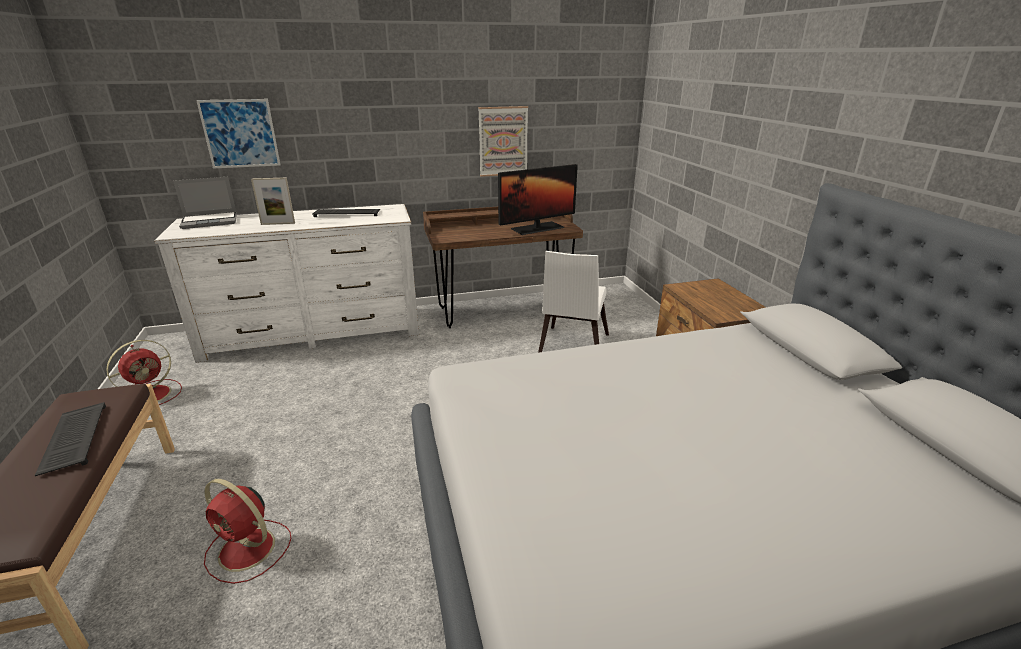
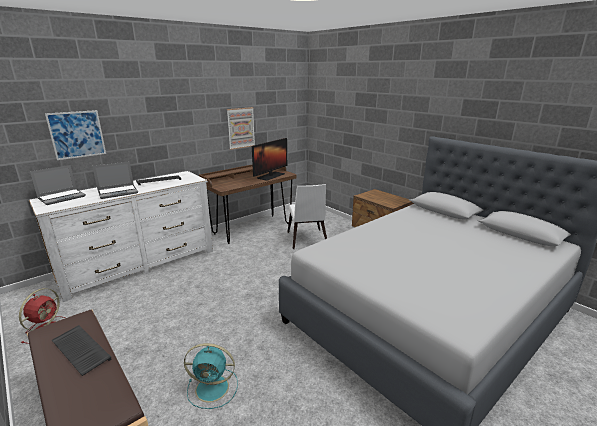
camera: 25 degrees left, 5 degrees down
(249, 550) = (214, 388): red fan -> turquoise fan
(278, 224) = (118, 192): picture frame -> laptop

